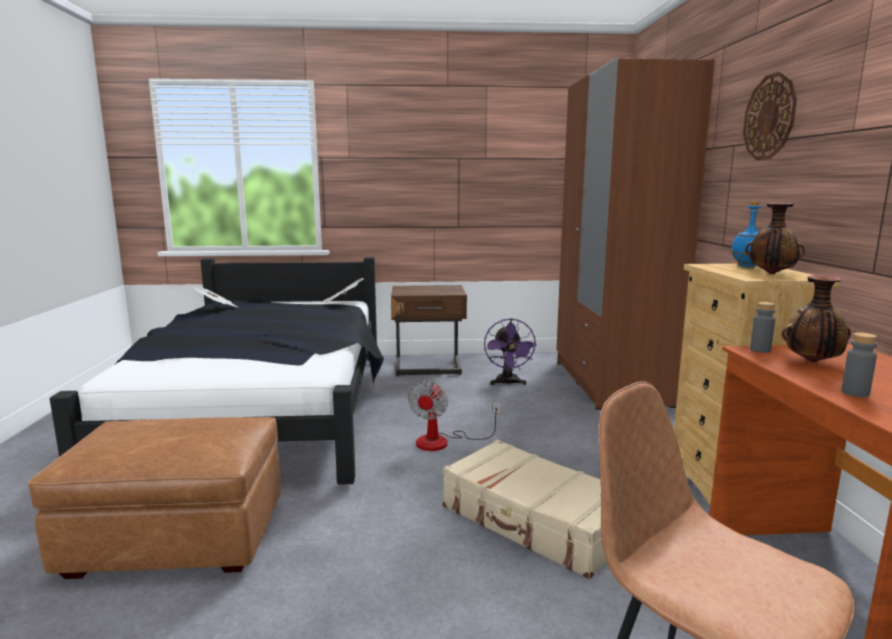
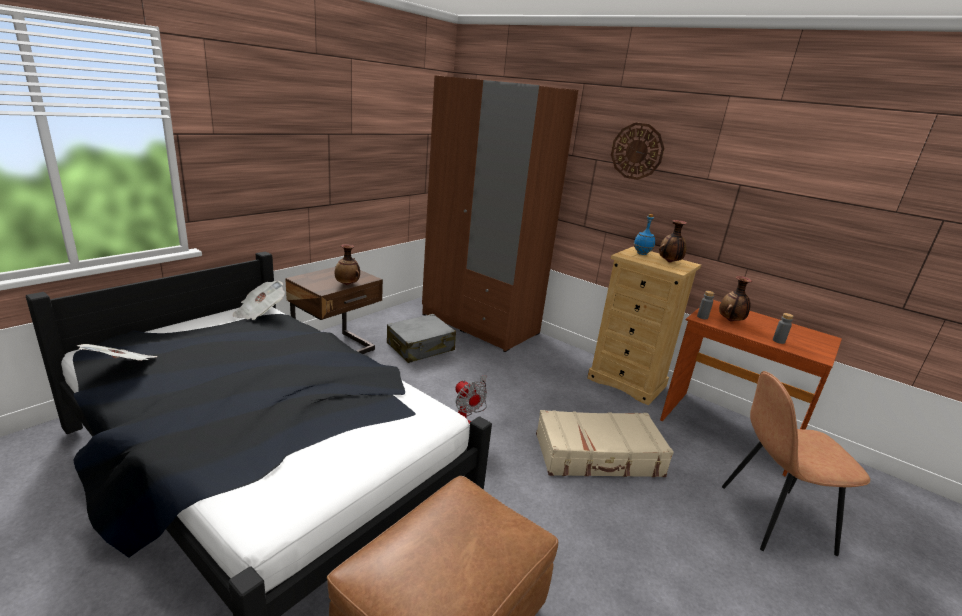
camera: 50 degrees left, 10 degrees up
(428, 293) = (347, 284): none -> vase
(508, 383) = (420, 347): purple fan -> grey suitcase

